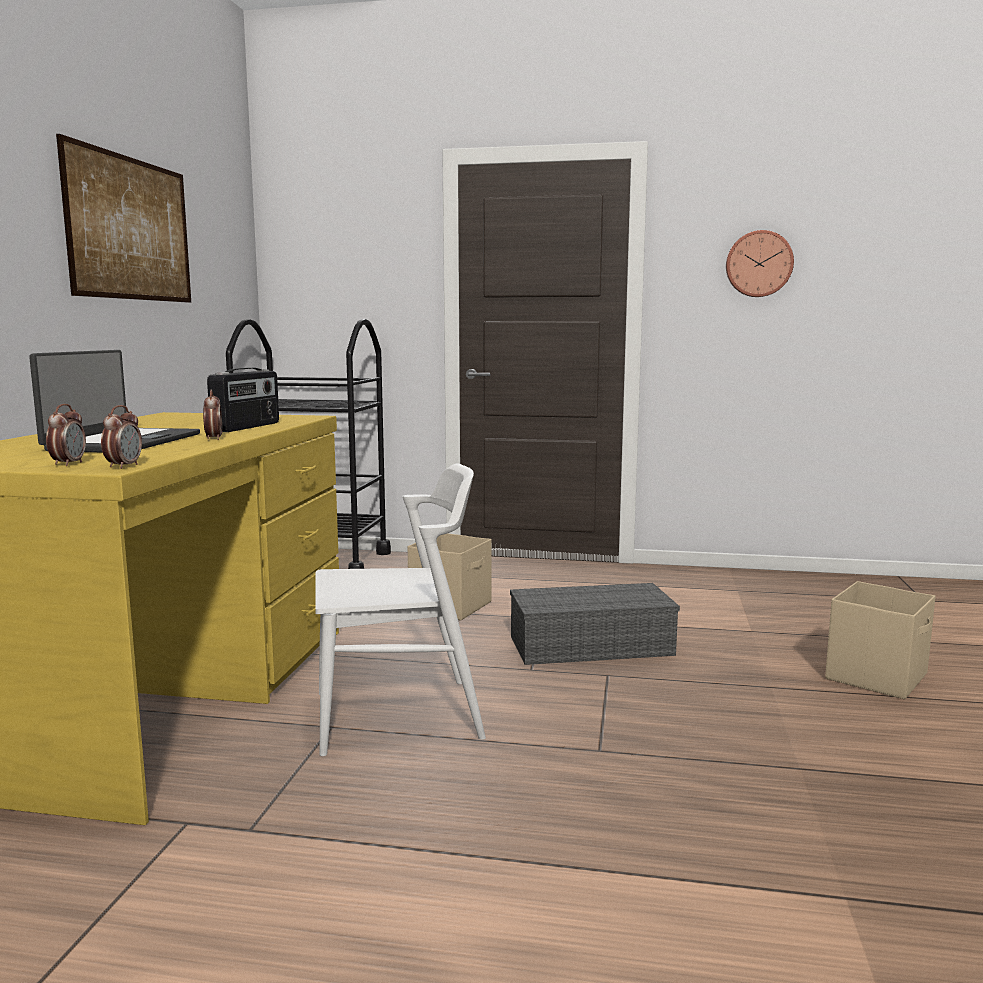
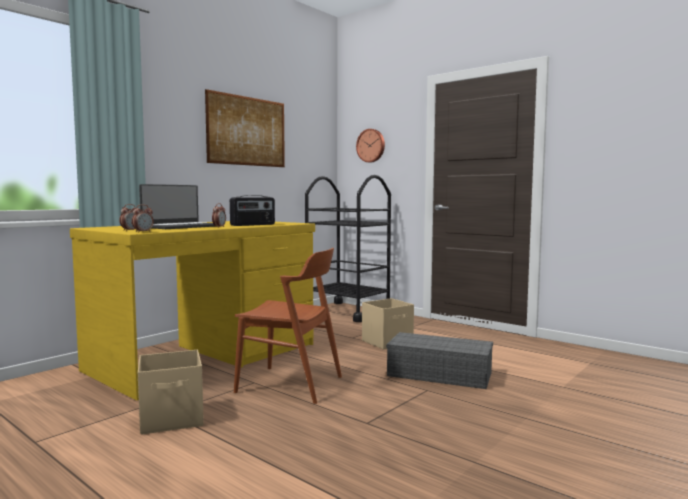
camera: 30 degrees right, 5 degrees down
(398, 715) = (290, 384): white chair -> brown chair
(758, 264) = (627, 130): wall clock -> wall clock (371, 145)
(877, 676) = (620, 430): beige storage box -> beige storage box (172, 419)

